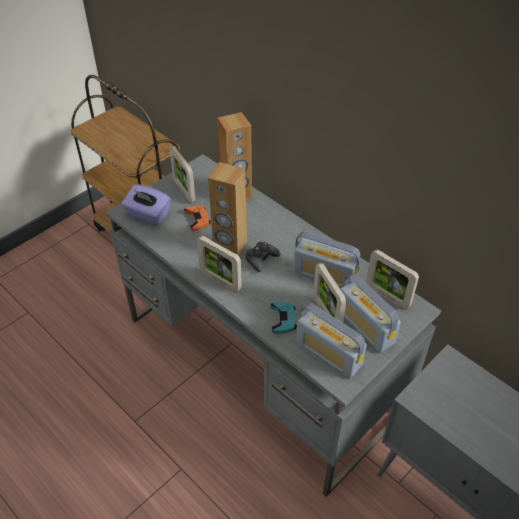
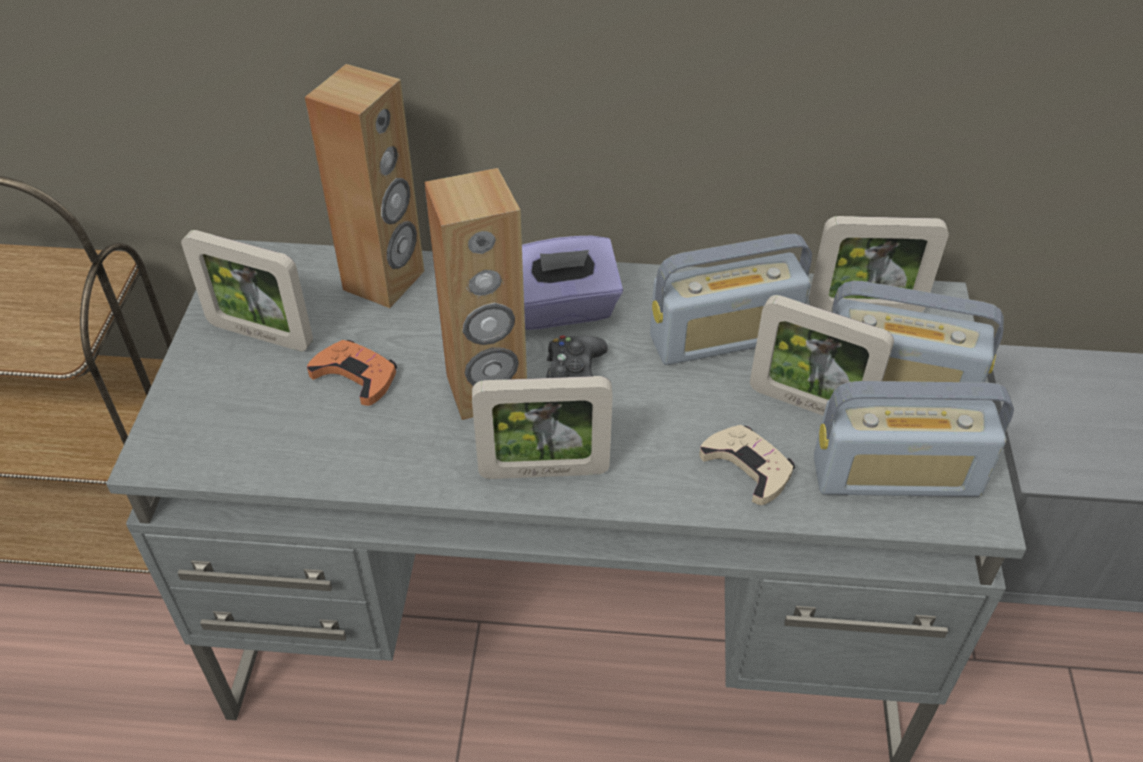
camera: 40 degrees left, 0 degrees up
(148, 215) = (227, 431): purple tissue box -> purple tissue box (563, 309)
(283, 319) = (748, 467): turquoise game controller -> beige game controller

